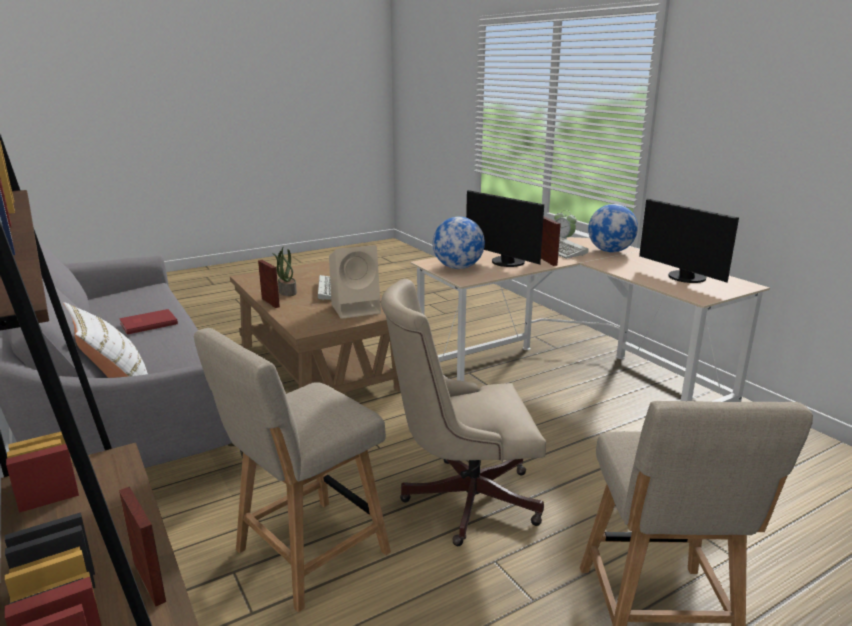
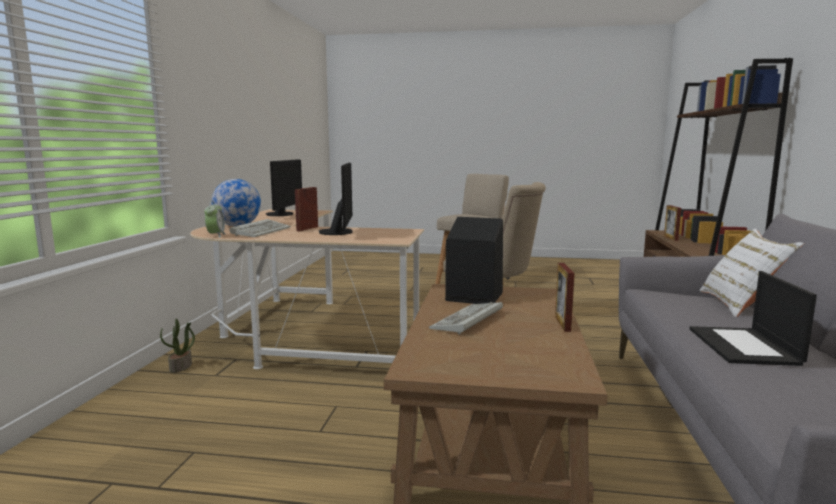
camera: 140 degrees left, 10 degrees down
(147, 323) = (744, 346): red book -> laptop
(287, 292) = (527, 332): potted plant -> potted plant (181, 367)
(306, 555) = (596, 323): beige chair -> none
(357, 309) = (472, 297): beige speaker -> black speaker
(458, 268) = (387, 235): globe -> none

